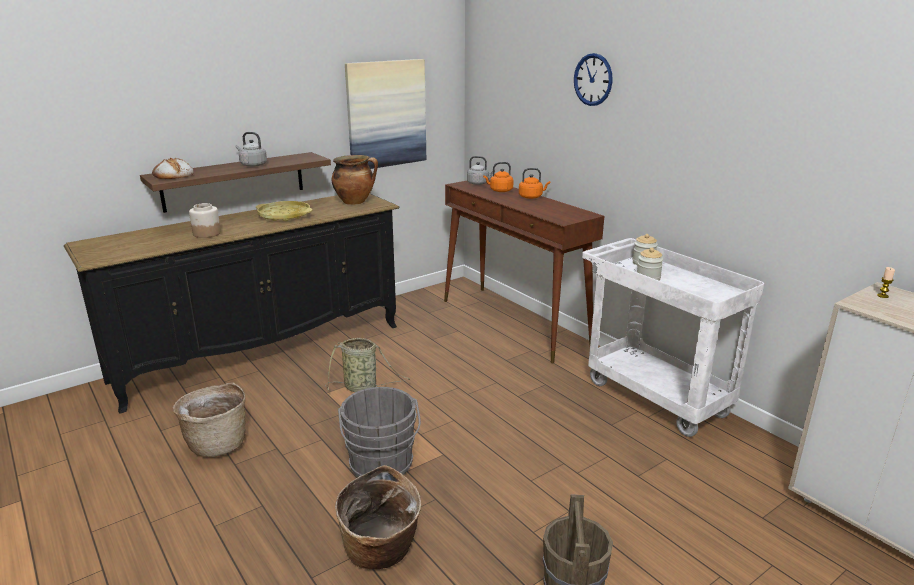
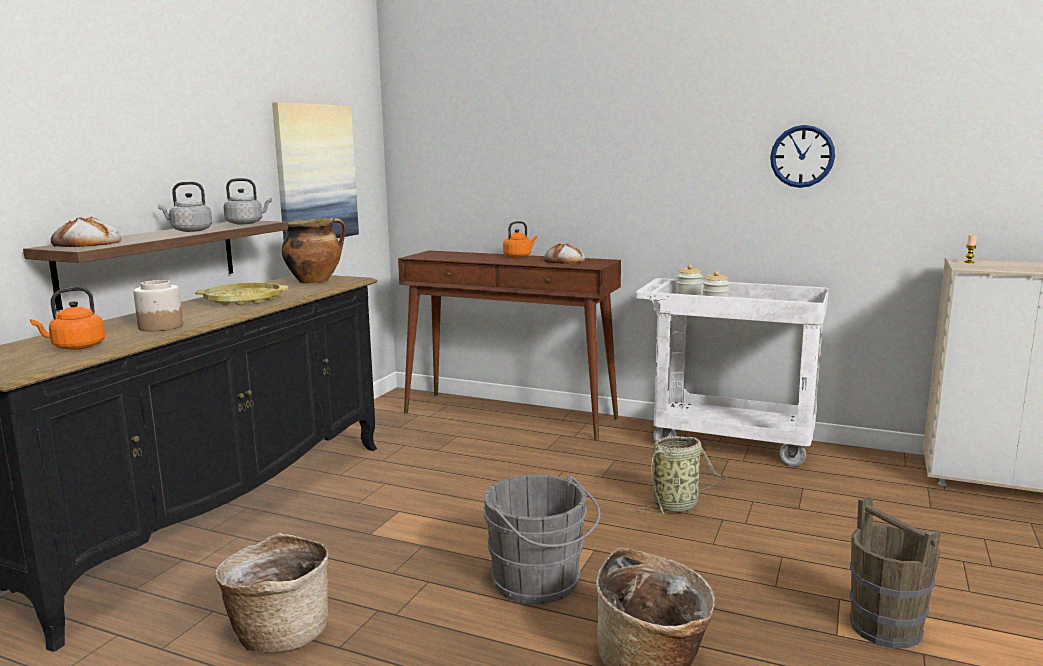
camera: 30 degrees left, 10 degrees down
(363, 387) = (412, 515): basket -> basket (678, 505)
(479, 183) = (436, 254): grey kettle -> grey kettle (246, 223)
(499, 190) = (473, 256): orange kettle -> orange kettle (76, 347)
(554, 210) = (564, 261): none -> bread
(593, 79) = (585, 113): wall clock -> wall clock (802, 156)

